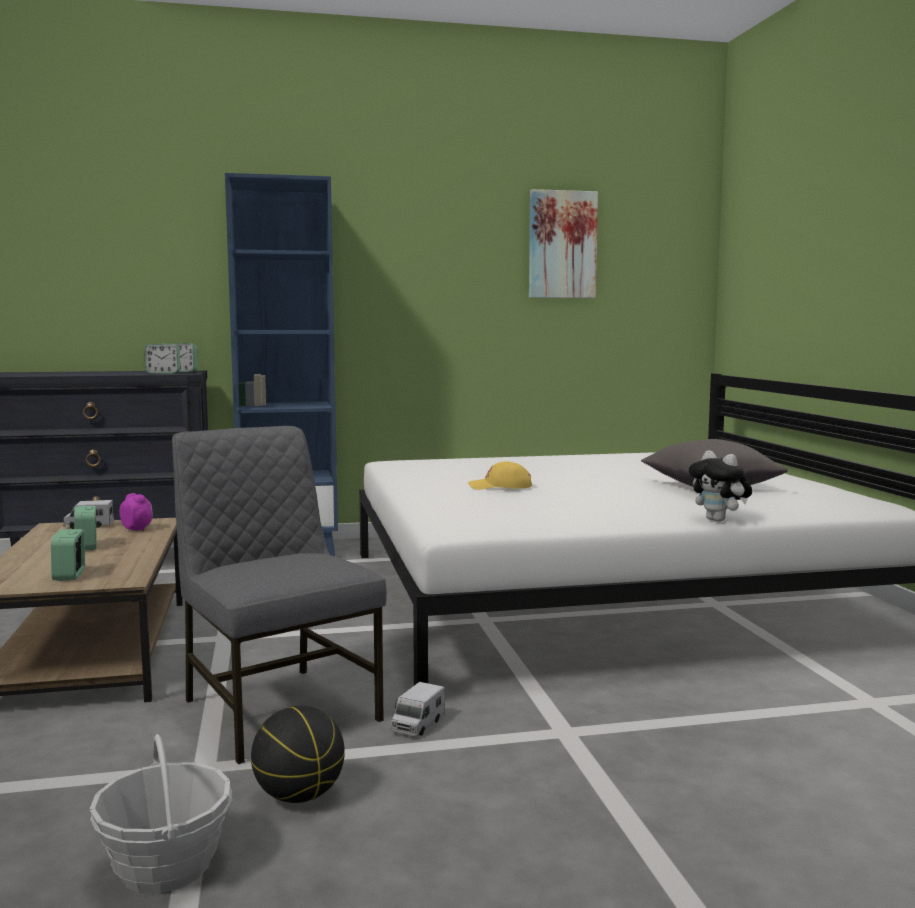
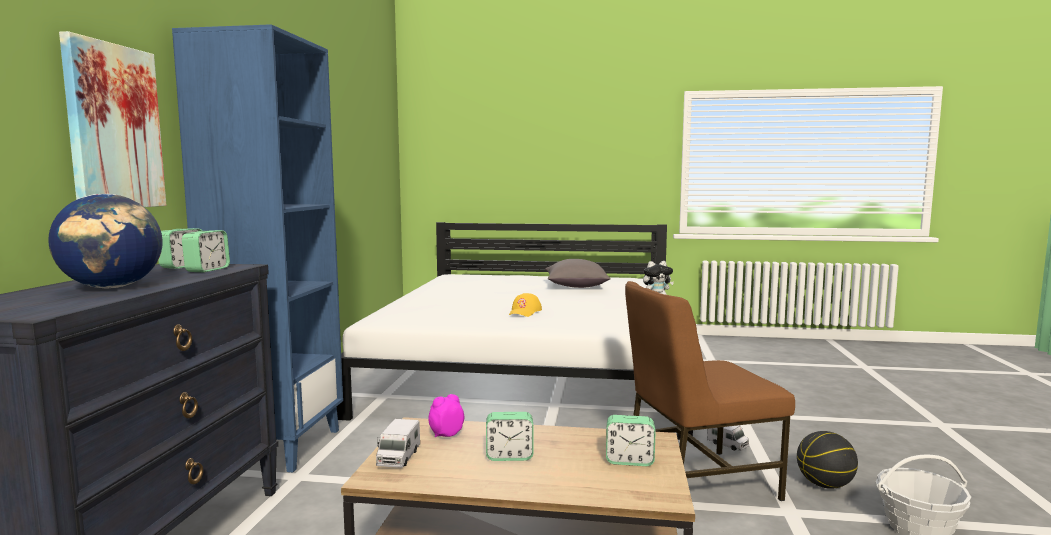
camera: 70 degrees left, 0 degrees up
(82, 373) = (112, 287): none -> globe
(277, 709) = (697, 482): grey chair -> brown chair
(562, 245) = (353, 127): picture -> picture (113, 127)

